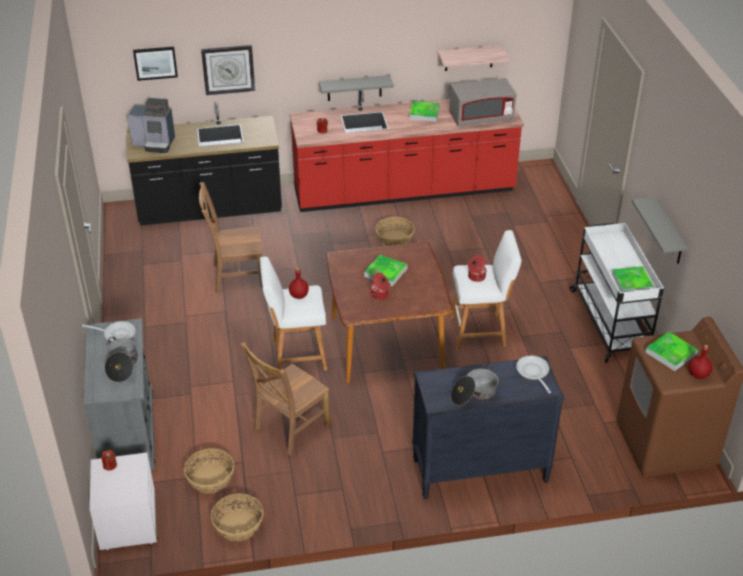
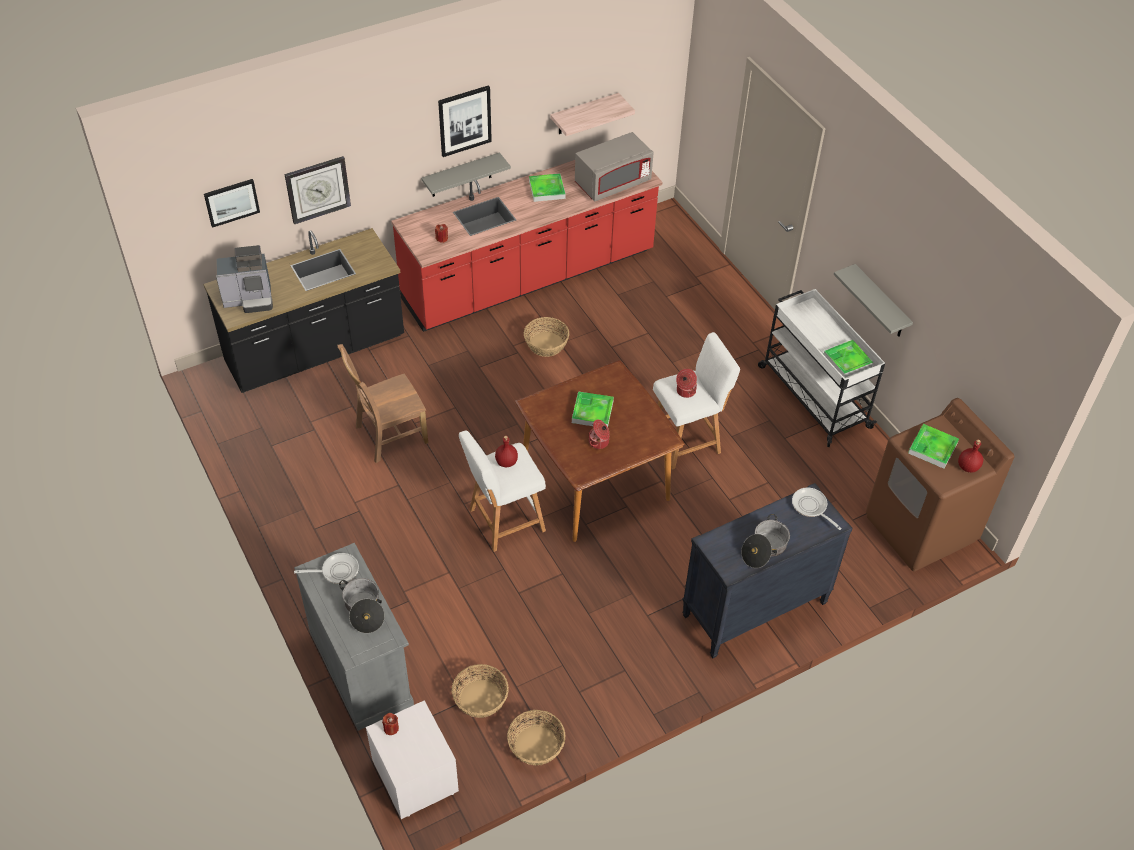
camera: 20 degrees left, 10 degrees up
(289, 428) = (537, 613): brown chair -> none
(359, 38) = (464, 120): none -> picture

